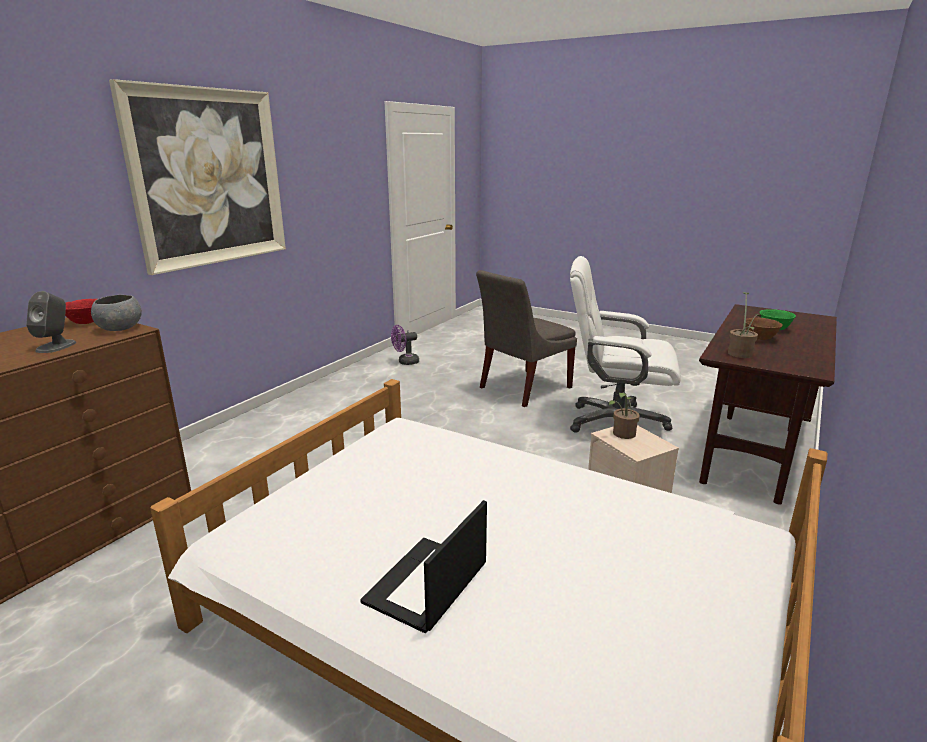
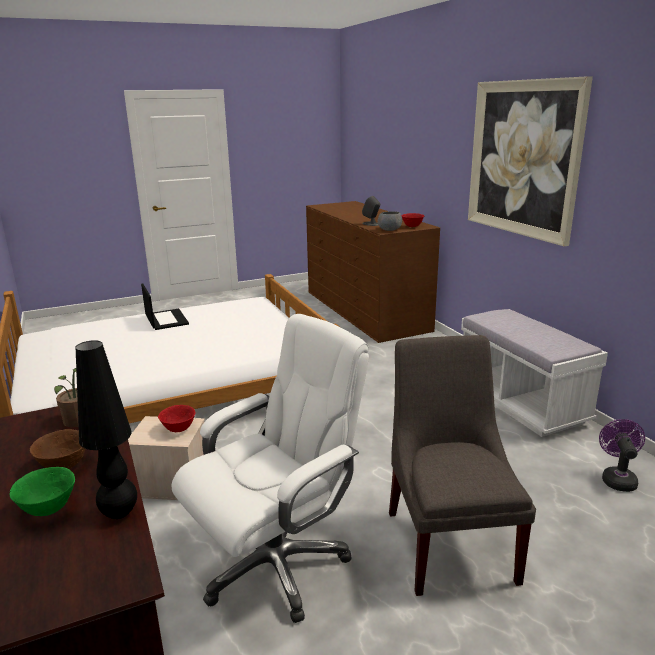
camera: 125 degrees right, 0 degrees up
(323, 395) = (521, 403): none -> white bench
(622, 434) = (178, 429): potted plant -> red bowl
(739, 319) = (119, 513): none -> black table lamp

